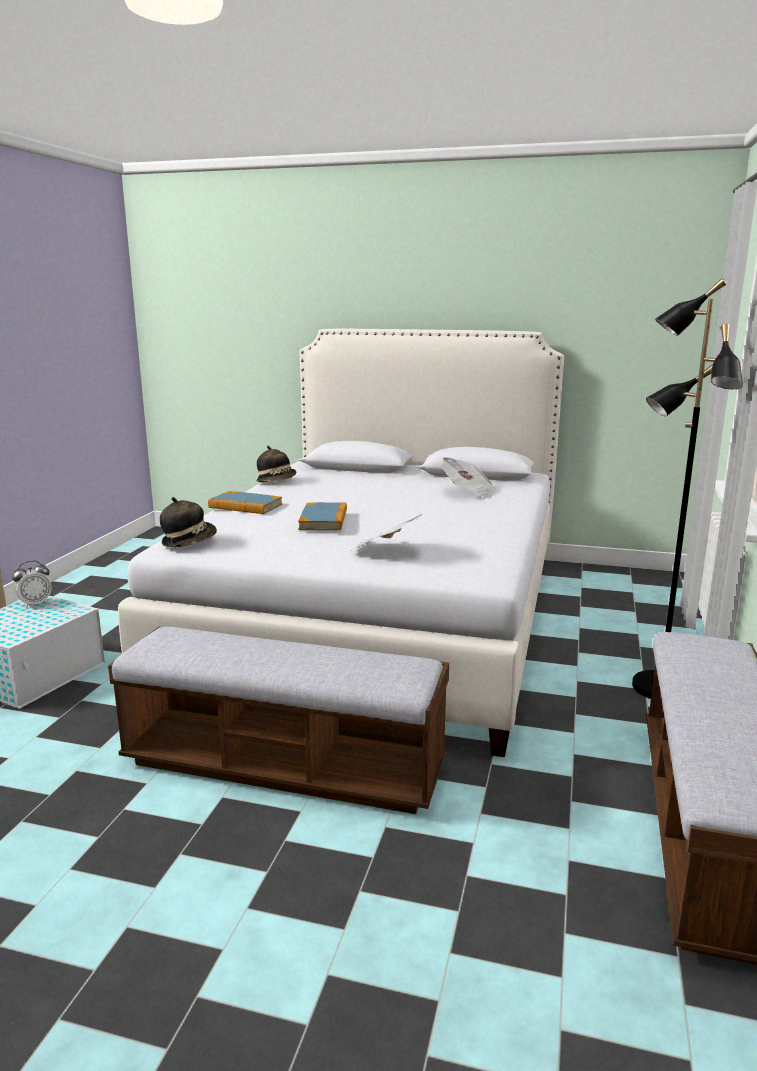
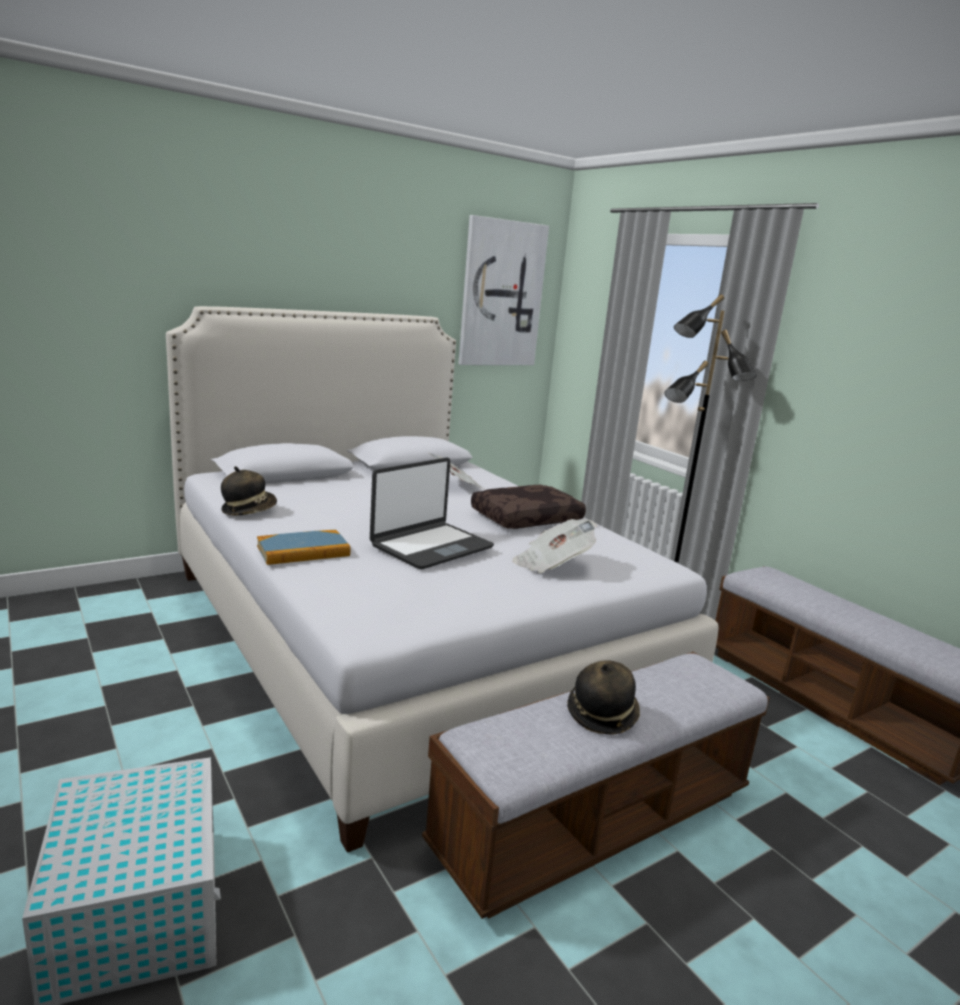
camera: 50 degrees left, 0 degrees up
(35, 604) = (94, 797): alarm clock -> none
(189, 542) = (372, 616): hat -> hat (602, 714)
(323, 520) = (431, 546): book -> laptop
(463, 522) = (526, 517): none -> brown pillow
(635, 304) = (501, 294): none -> picture

